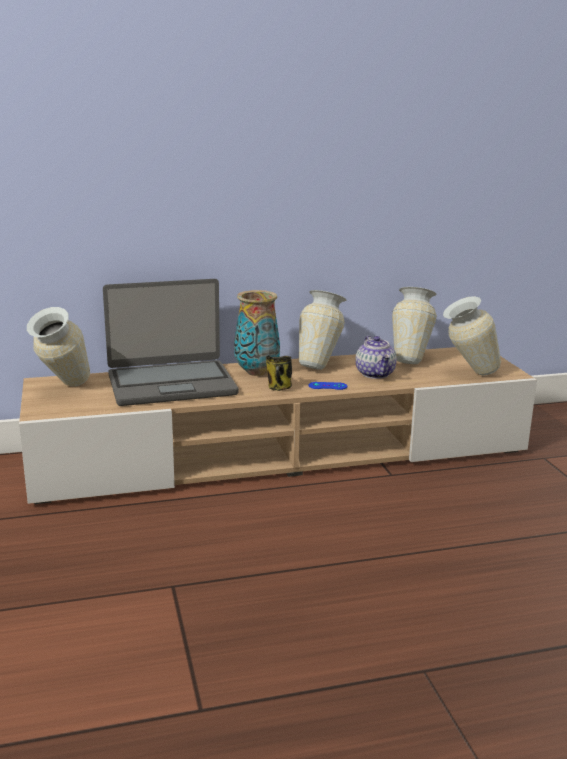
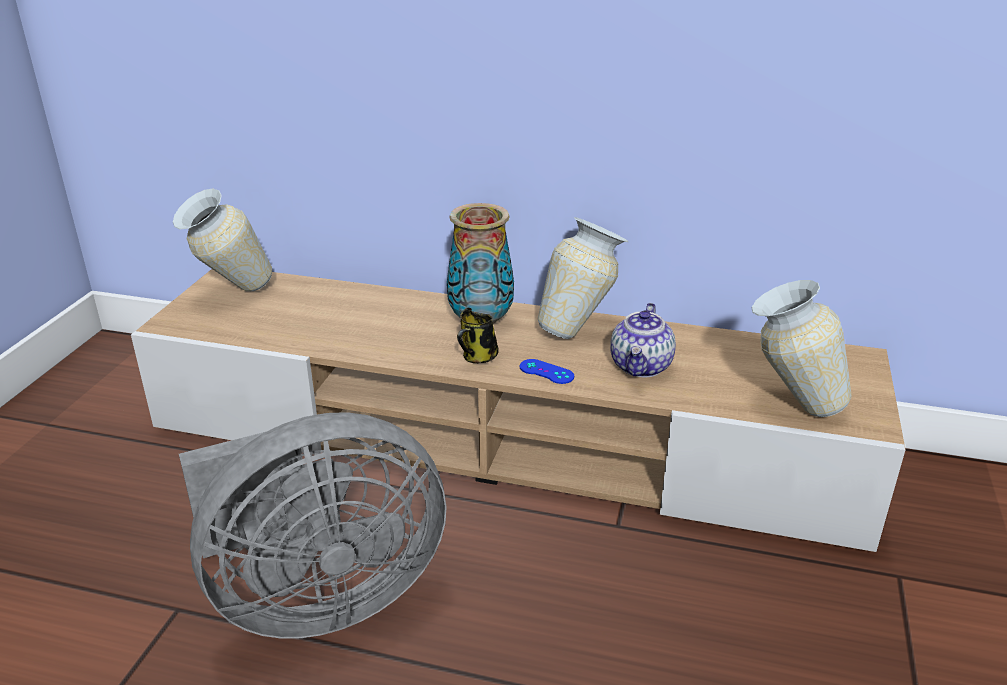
camera: 30 degrees right, 10 degrees up
(171, 384) = (355, 315): laptop -> none
(259, 553) = (318, 599): none -> grey fan
(411, 360) = (728, 352): vase -> none

